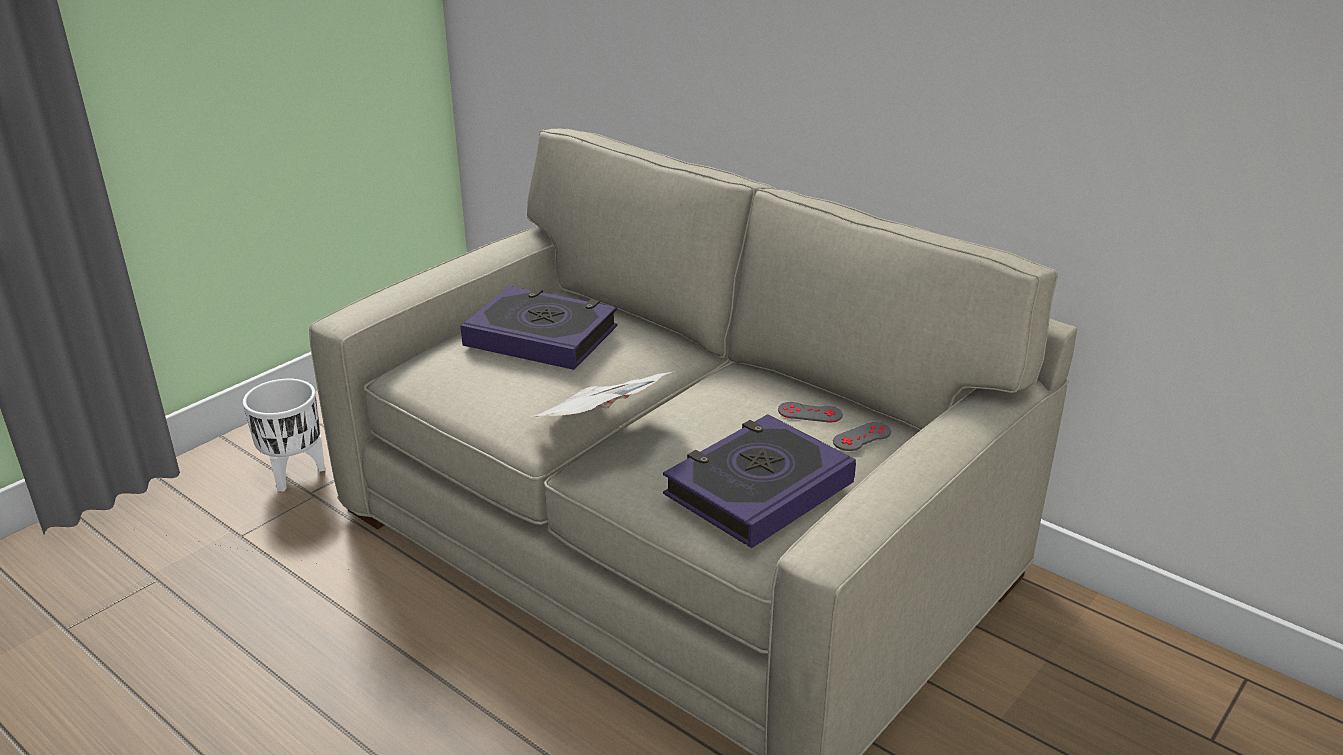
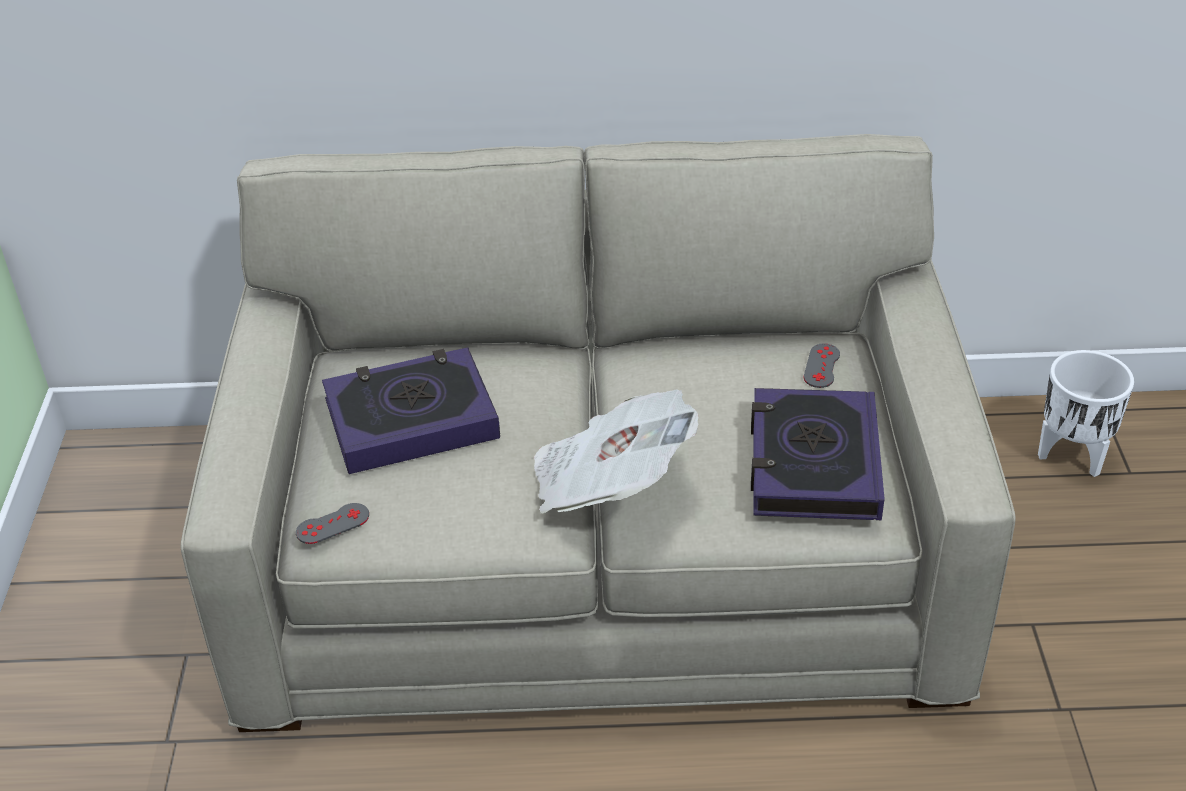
camera: 40 degrees left, 10 degrees up
(296, 474) = (118, 732): white planter -> white planter (1073, 455)
(810, 413) = (754, 365): grey game controller -> grey game controller (332, 524)

